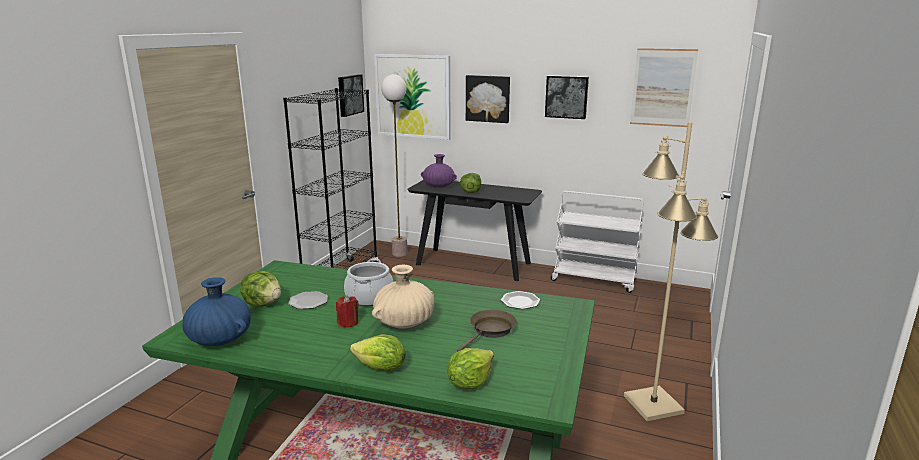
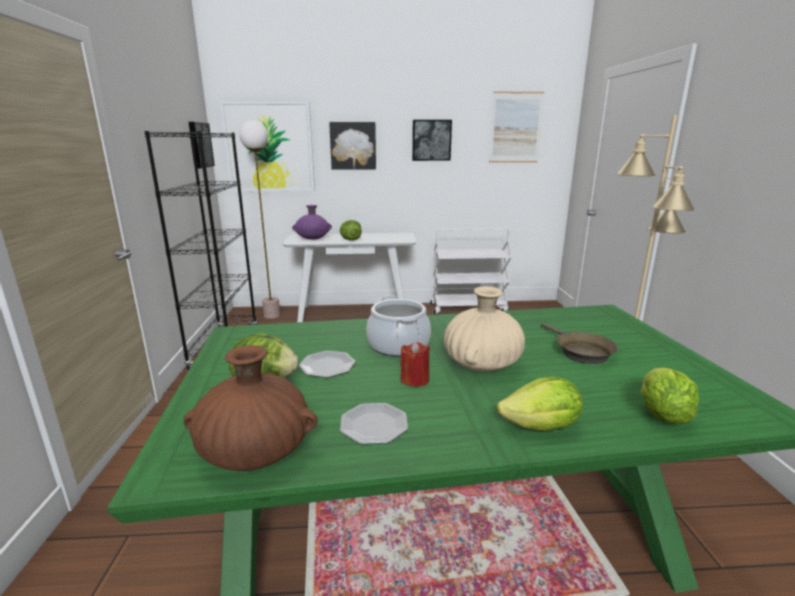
camera: 25 degrees left, 0 degrees up
(220, 339) = (255, 452): blue vase -> brown vase
(473, 264) = (353, 312): black console table -> white console table
(490, 331) = (580, 352): brown frying pan -> brown frying pan turned 150 degrees clockwise
(520, 301) = (556, 318): plate -> plate (374, 425)

